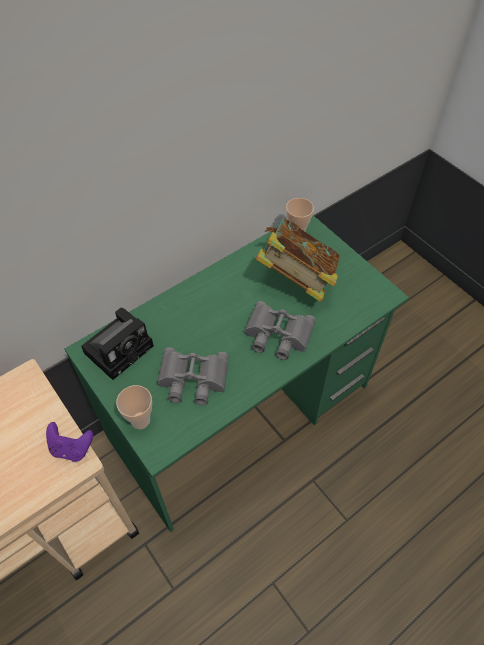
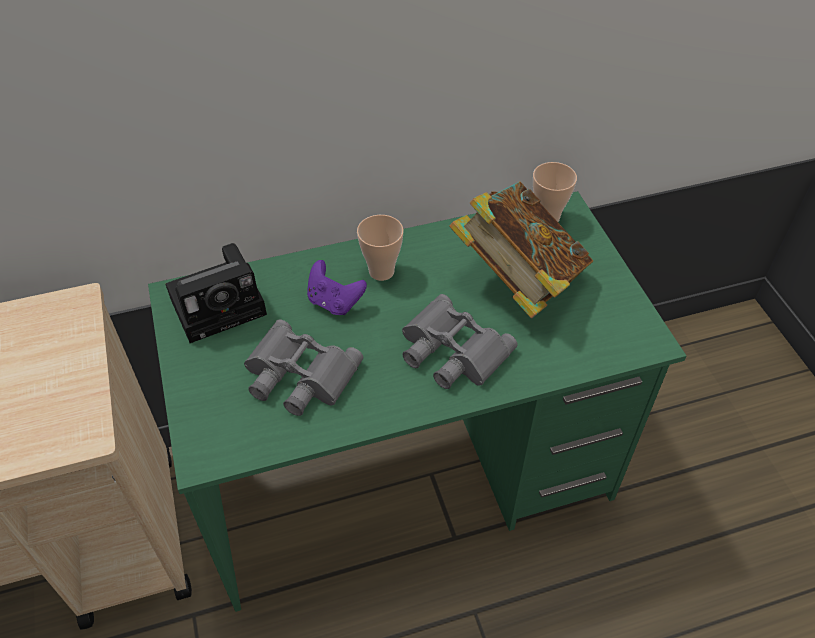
camera: 20 degrees right, 5 degrees down
(72, 448) = (86, 413): purple game controller -> purple game controller (334, 302)
(140, 420) = (200, 408): cup -> cup (381, 271)

